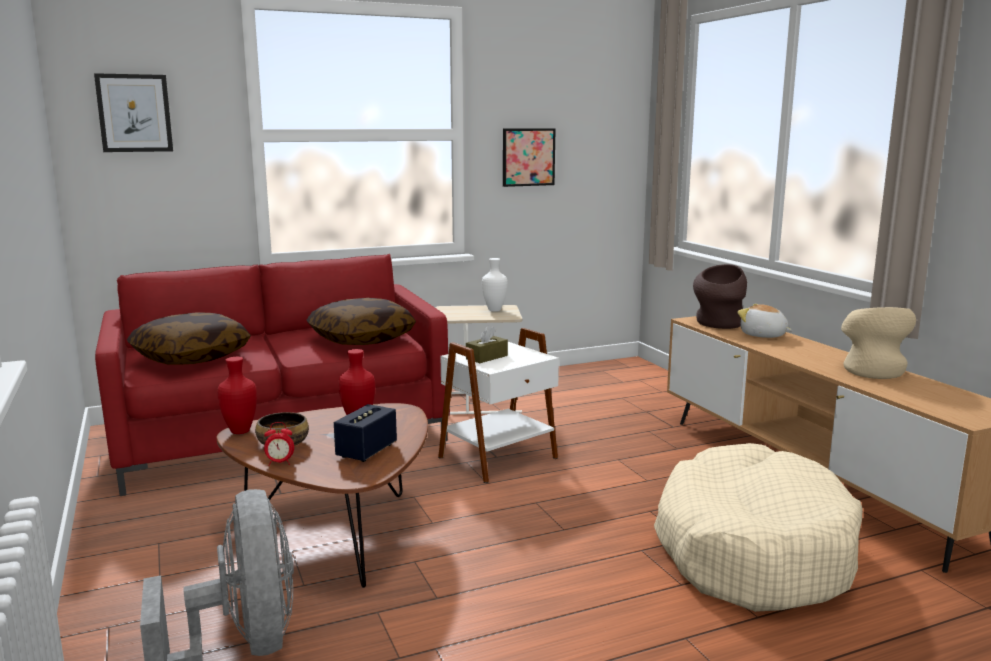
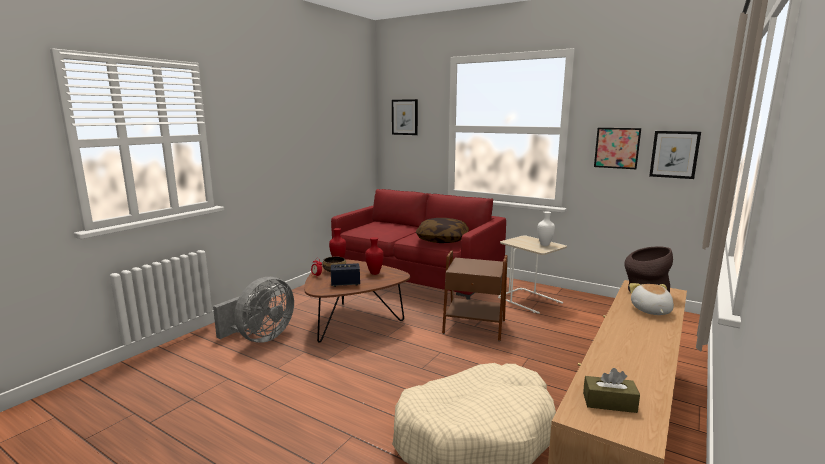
camera: 55 degrees right, 0 degrees up
(191, 357) = (374, 229): pillow -> none
(486, 357) = (469, 265): brown tissue box -> brown tissue box (609, 402)
(500, 458) = (474, 327): white side table -> brown side table
(591, 161) = (674, 154): none -> picture
(871, 370) = (642, 360): beige vase -> none

